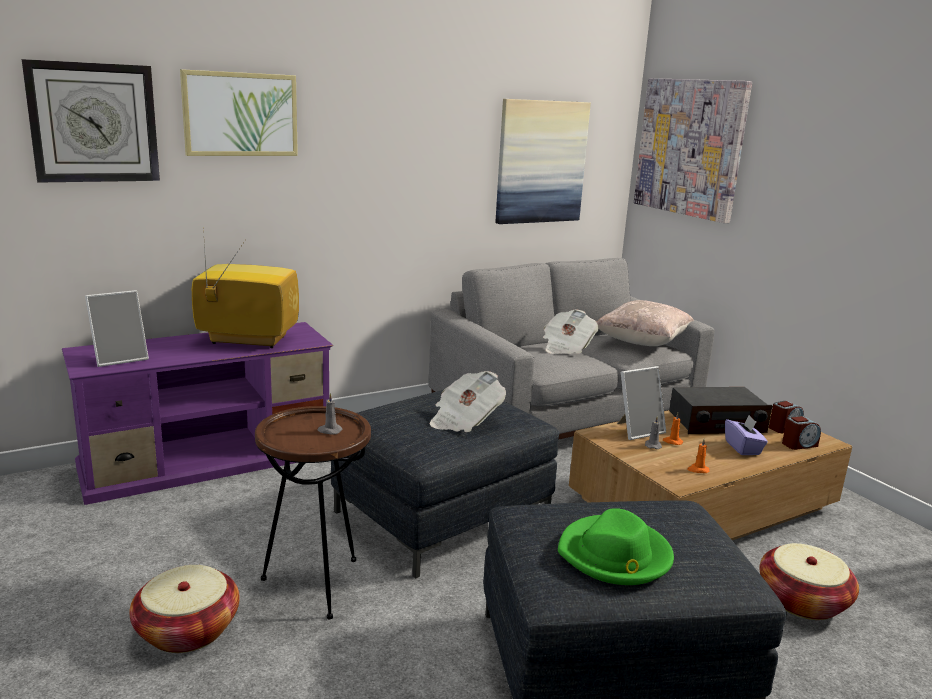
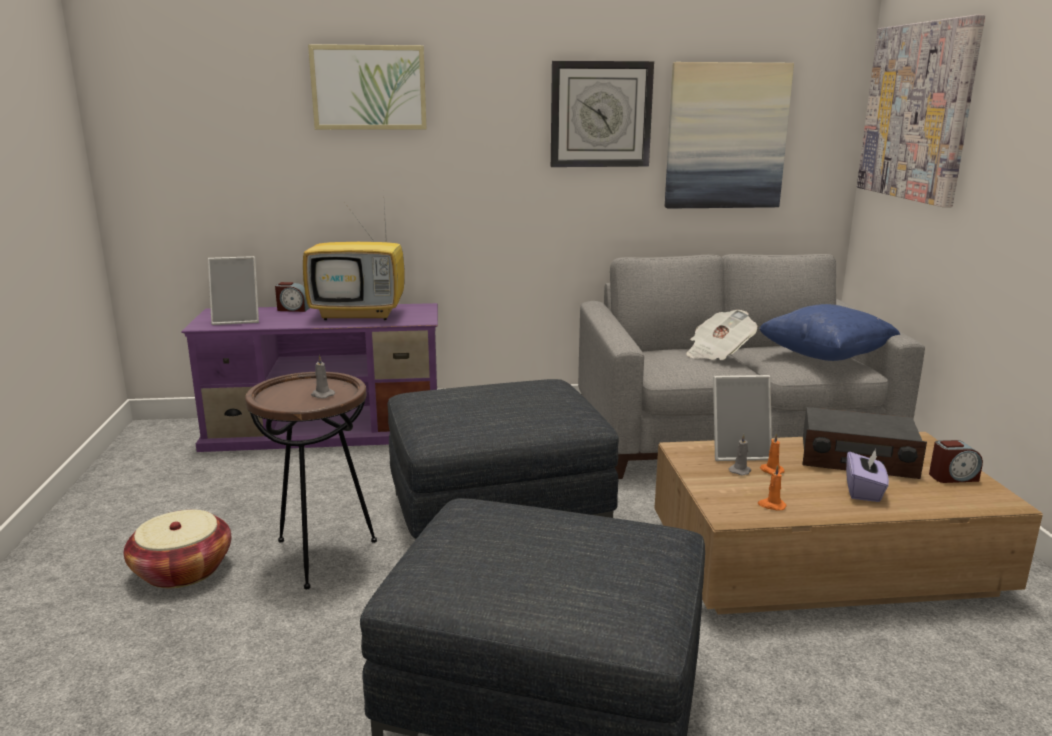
camera: 25 degrees right, 0 degrees up
(94, 123) = (231, 99): wall clock -> wall clock (600, 114)
(245, 340) = (360, 314): television -> television turned 150 degrees clockwise
(465, 420) = (511, 410): newspaper -> none
(615, 555) = (516, 566): green hat -> none
(642, 343) = (824, 357): beige pillow -> blue pillow
(799, 444) = (955, 499): alarm clock -> alarm clock (293, 309)
(802, 601) = (866, 699): basket -> none

